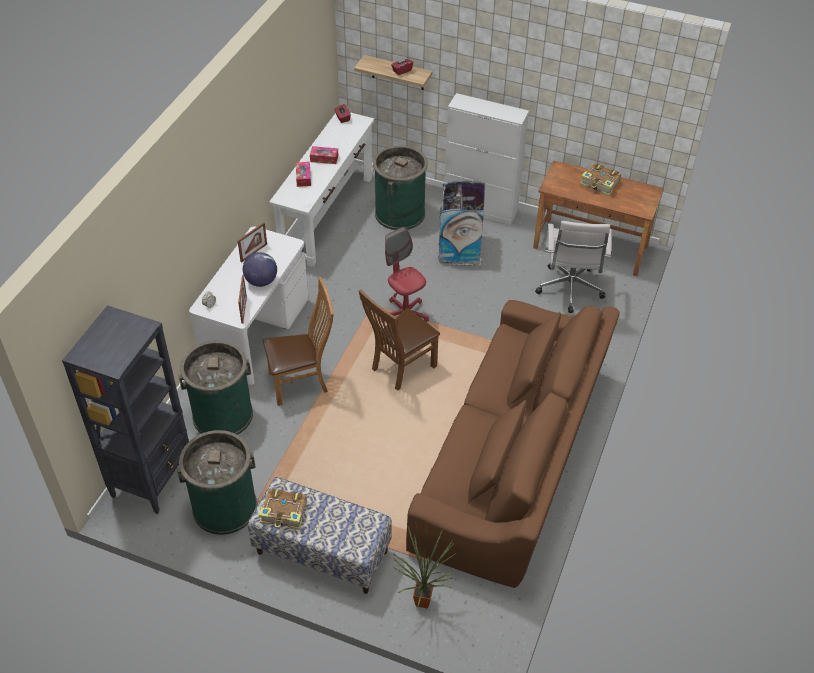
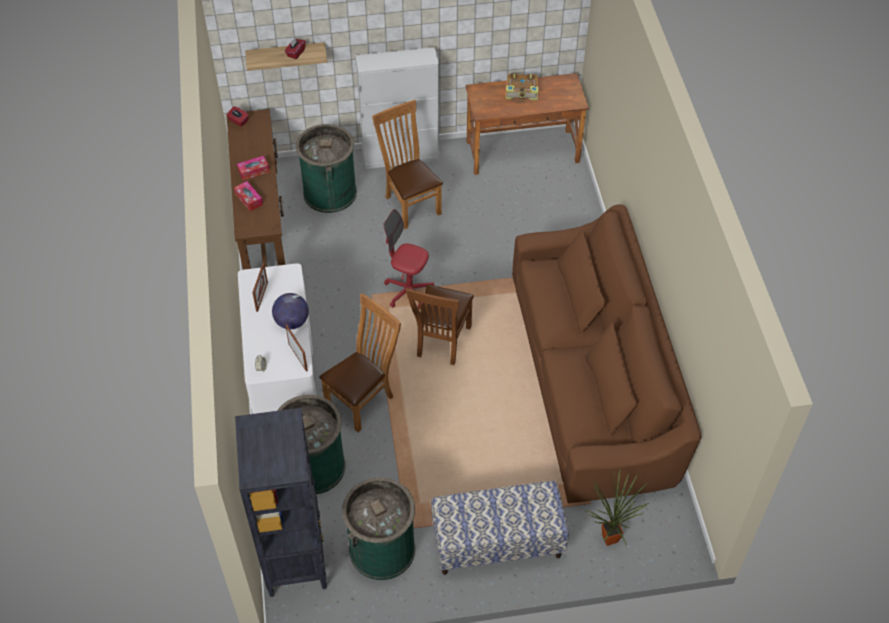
camera: 30 degrees left, 5 degrees up
(284, 513) = (466, 525): book -> none
(327, 216) = (262, 225): white console table -> brown console table
(460, 248) = (410, 203): trash can -> brown chair
(569, 291) = (533, 202): white office chair -> none

